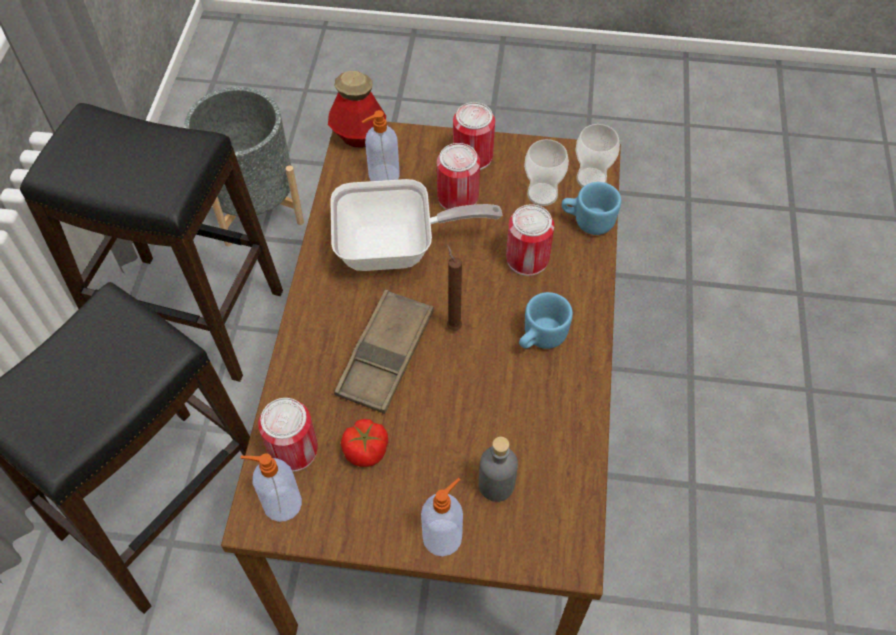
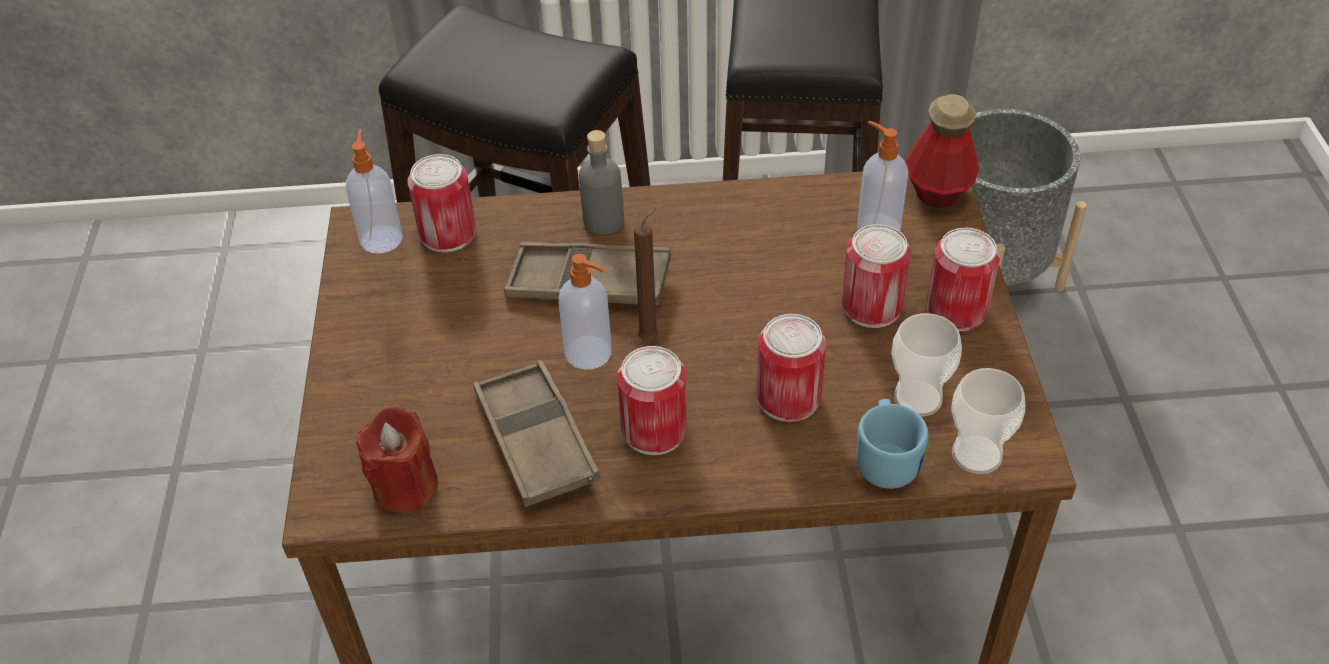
camera: 80 degrees right, 10 degrees down
(366, 450) = (455, 292): tomato -> none
(396, 249) = (758, 262): frying pan -> none
(443, 536) = (351, 378): soap dispenser -> soap dispenser (590, 353)
(496, 485) = (422, 417): grey bottle -> grey bottle (603, 221)
(534, 411) = (536, 440): none -> brown tray
(539, 338) = (654, 430): blue mug -> can
(561, 502) = (405, 486): none -> red candle

